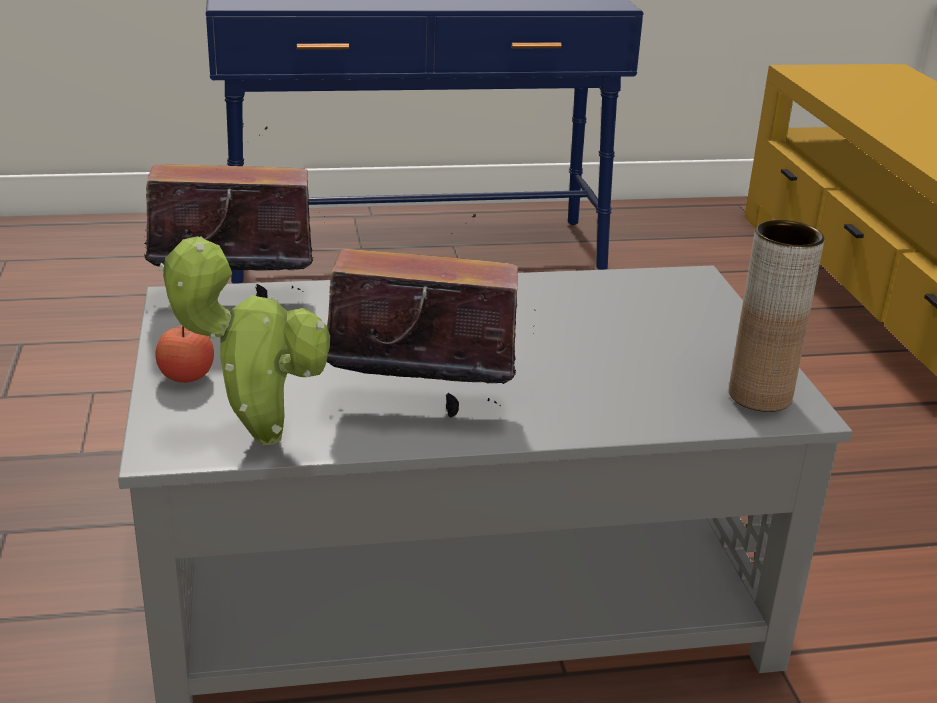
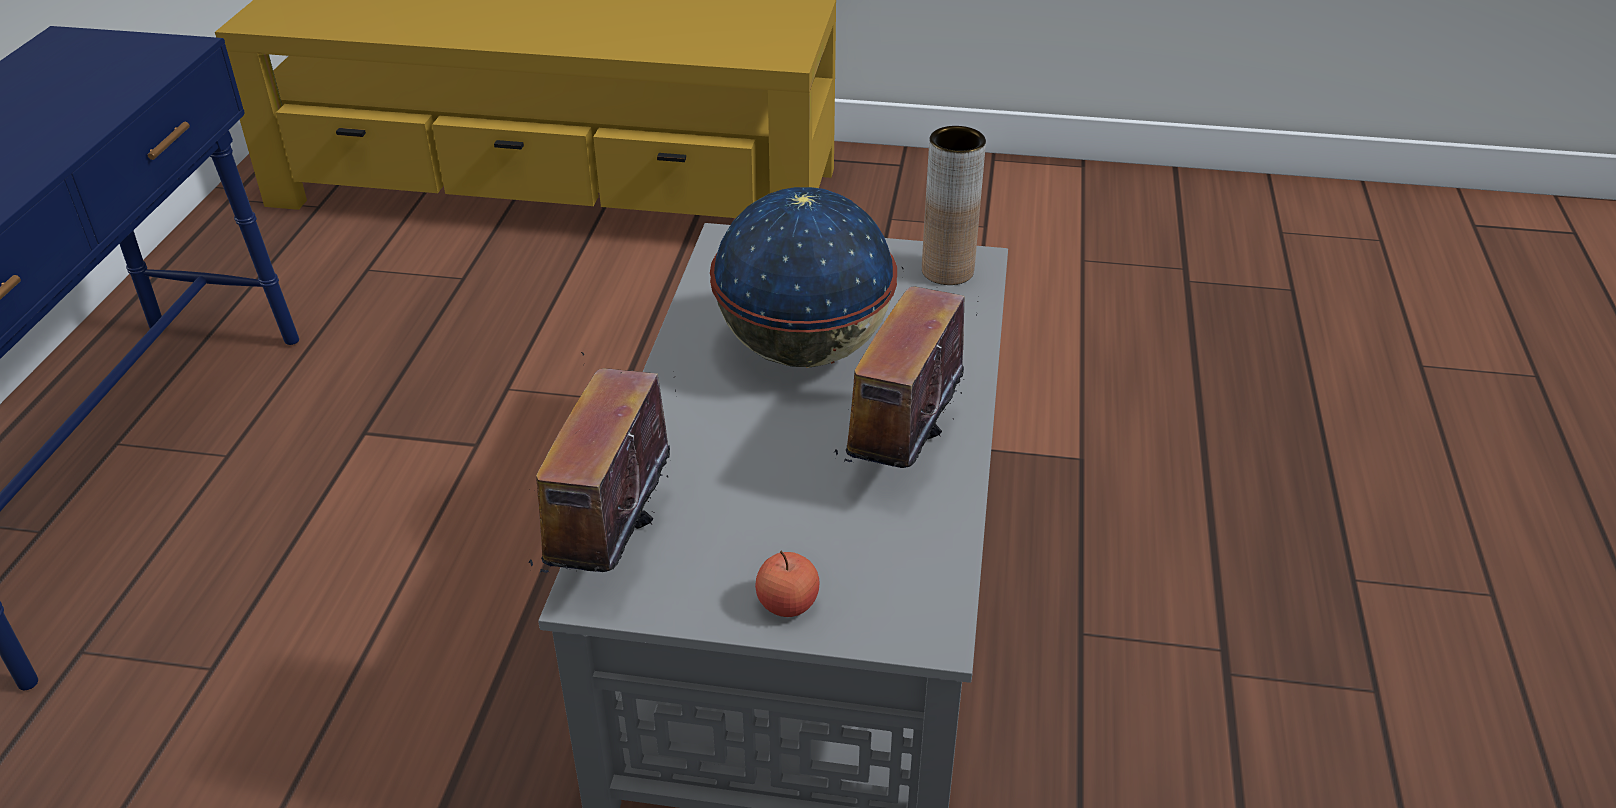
camera: 70 degrees left, 10 degrees up
(257, 437) = (927, 566): potted plant -> none
(549, 337) = (804, 349): none -> globe

